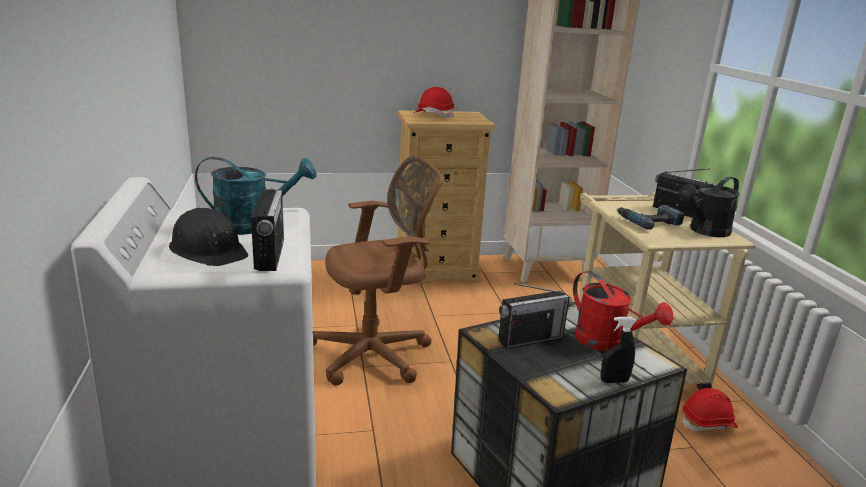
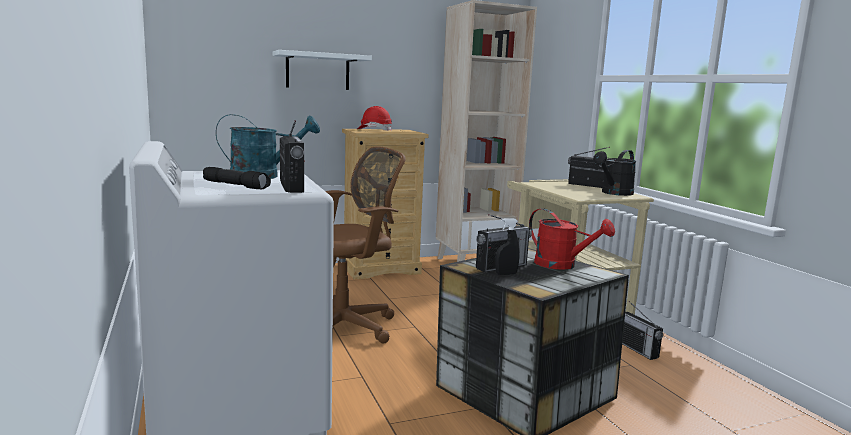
camera: 10 degrees left, 10 degrees down
(209, 250) = (236, 185): black hard hat -> black flashlight
(371, 43) = (317, 71): none -> white shelf
(614, 381) = (578, 283): black spray bottle -> black spray bottle (506, 274)
(649, 221) = (569, 190): power drill -> none
(708, 423) = (637, 349): red hard hat -> radio

